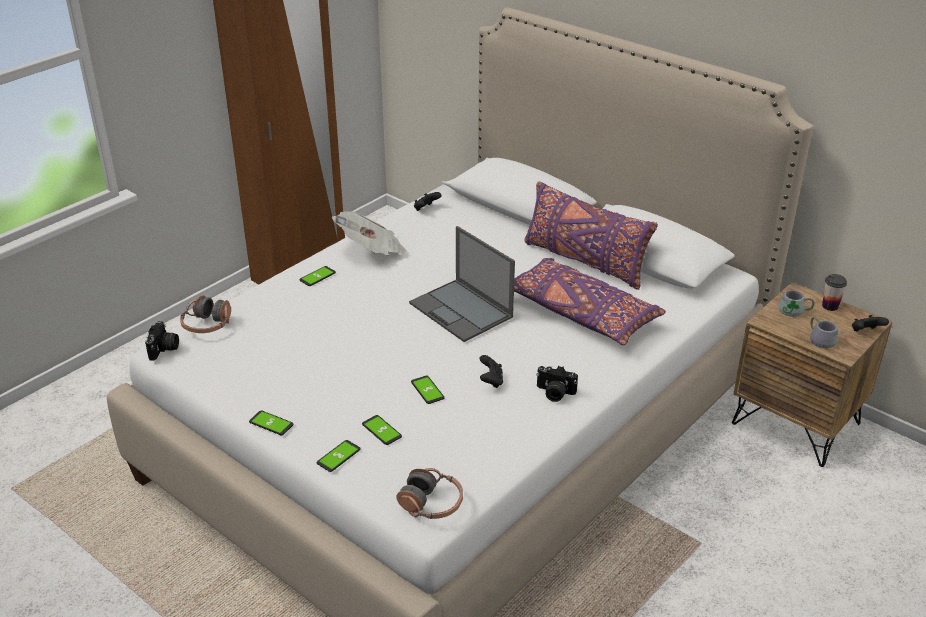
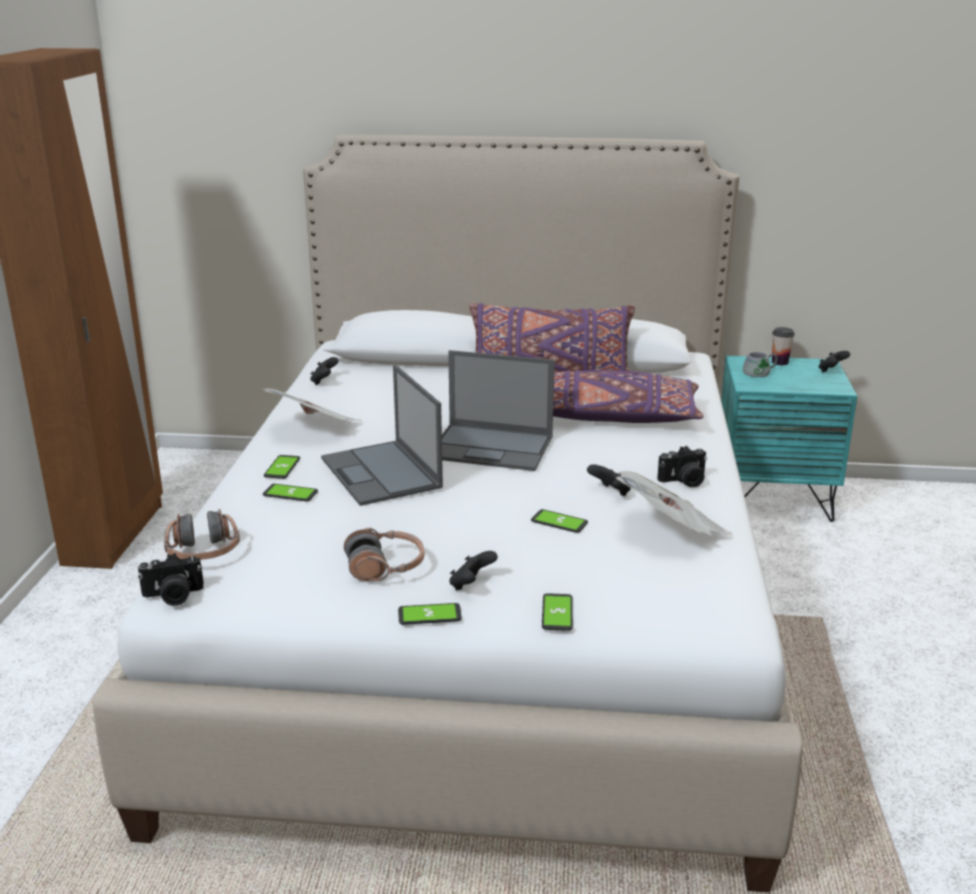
camera: 35 degrees left, 10 degrees down
(164, 349) = (173, 596): camera -> camera turned 105 degrees clockwise
(317, 413) = (471, 585): none -> black game controller
(365, 305) = (382, 473): none -> laptop
(381, 430) = (567, 572): phone -> phone (290, 494)
(431, 504) = (717, 613): headphones -> headphones (385, 567)
(488, 431) = (672, 532): none -> newspaper
(796, 423) = (773, 498): brown nightstand -> turquoise nightstand
(822, 338) = (808, 384): grey mug -> none

